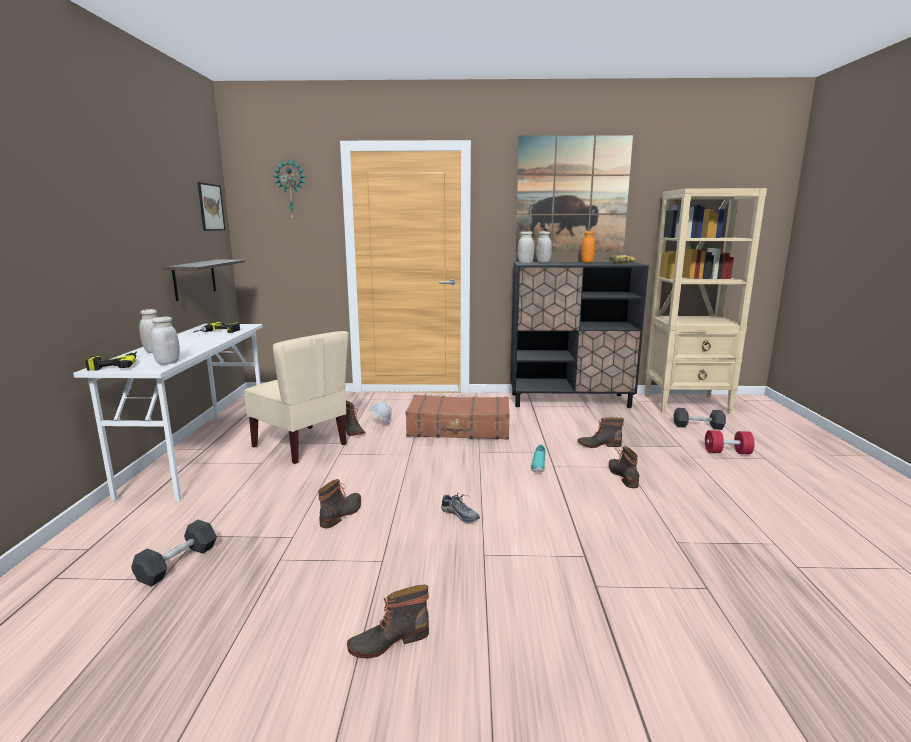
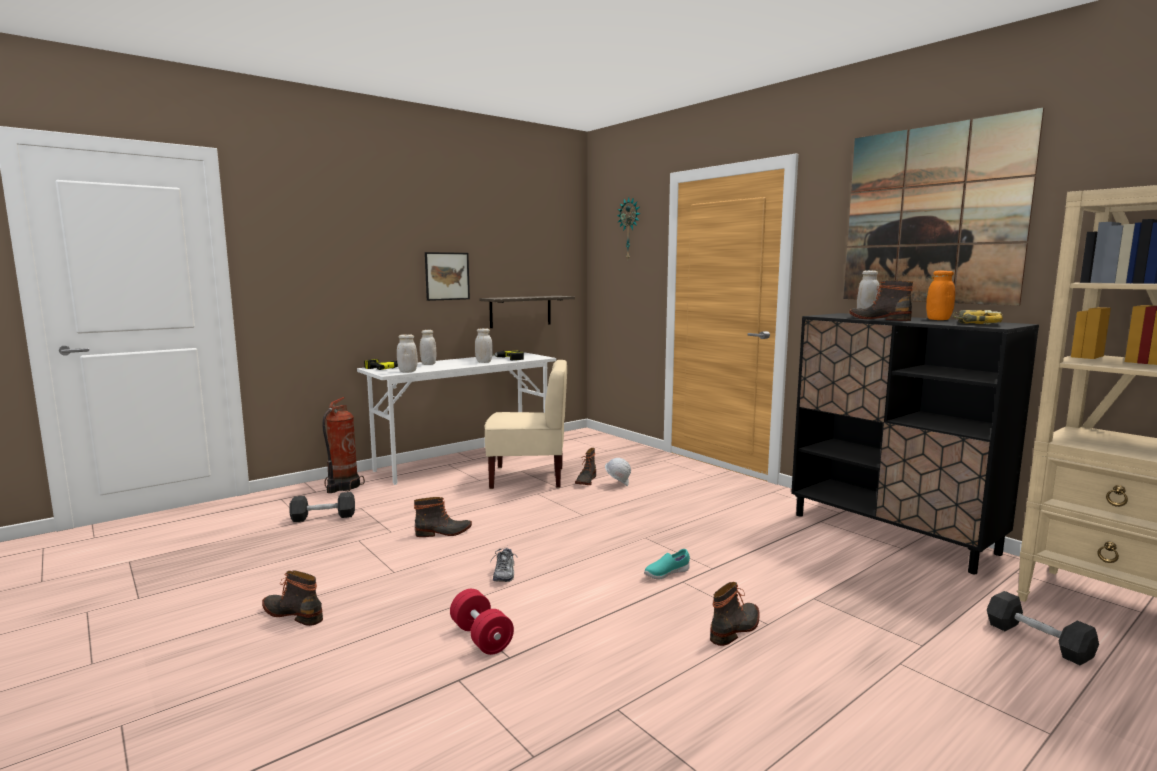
camera: 50 degrees right, 5 degrees down
(115, 529) = (342, 487): none -> fire extinguisher
(211, 207) = (558, 247): picture -> picture (447, 276)
(301, 445) = (528, 478): beige chair -> beige chair turned 90 degrees counterclockwise
(459, 429) = (677, 512): brown suitcase -> none
(525, 263) = (835, 315): white jar -> white jar (484, 362)
(599, 444) = (796, 588): boot -> boot (879, 319)
(727, 452) = (990, 690): red dumbbell -> red dumbbell (481, 637)

